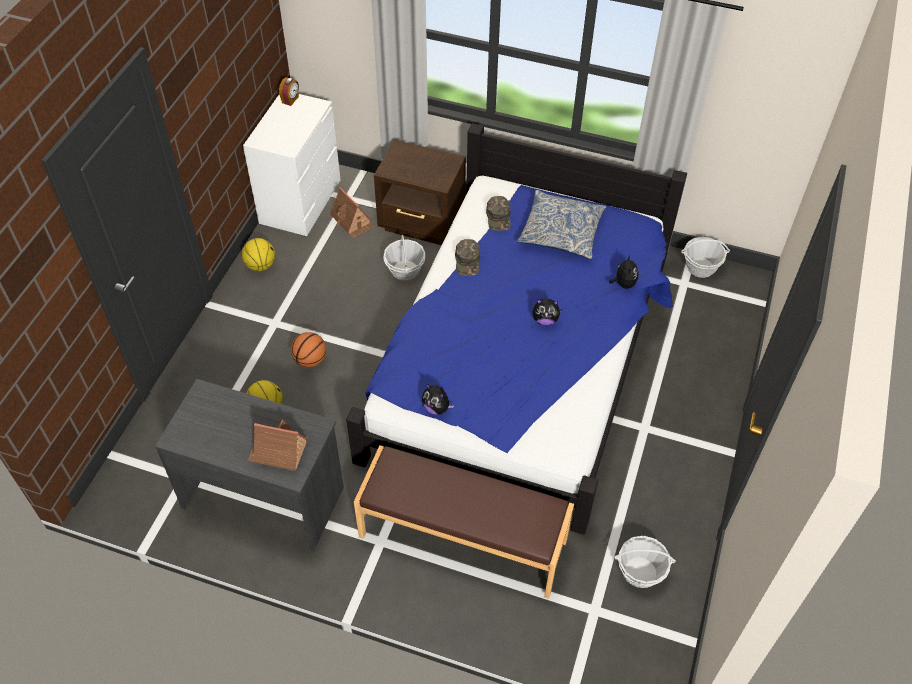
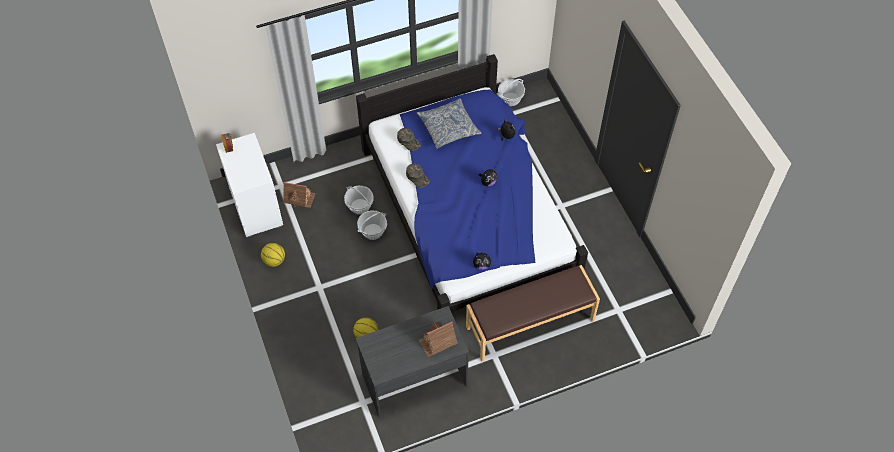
camera: 40 degrees left, 5 degrees up
(310, 360) = (361, 293): basketball -> none
(422, 223) = (341, 172): brown nightstand -> none
(640, 572) = (621, 277): basket -> basket (373, 231)

